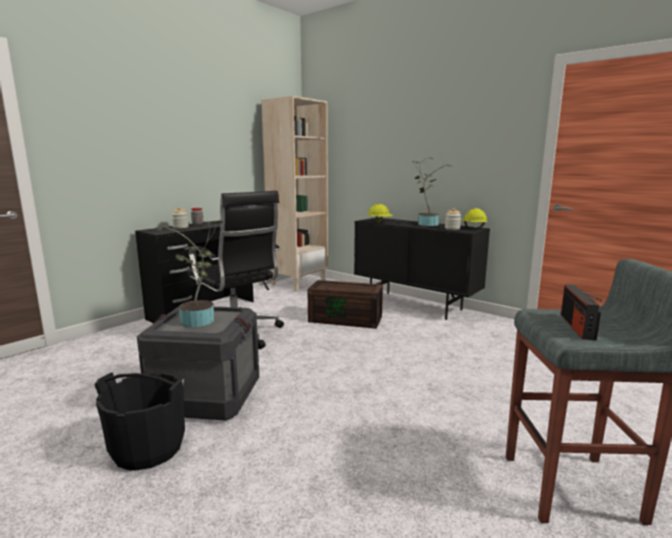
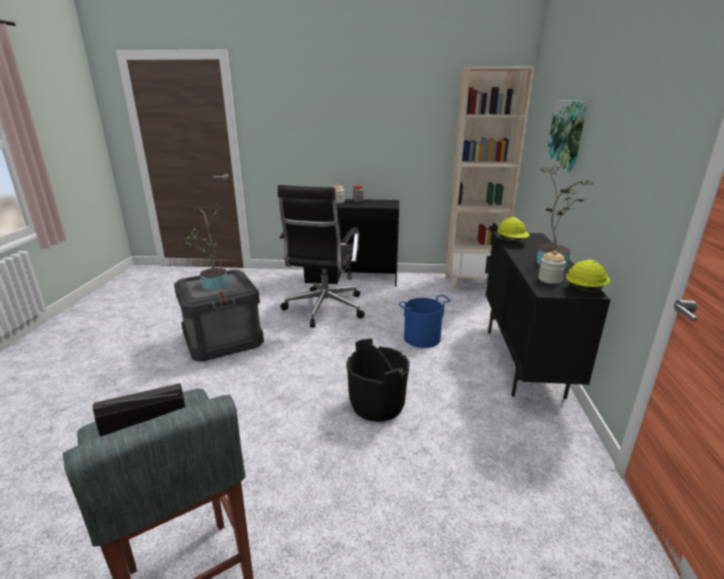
camera: 55 degrees right, 10 degrees up
(148, 448) = (154, 351): black bucket -> black bucket (377, 404)
(346, 319) = (422, 338): brown storage box -> blue bucket
(381, 145) = (567, 134): none -> picture

